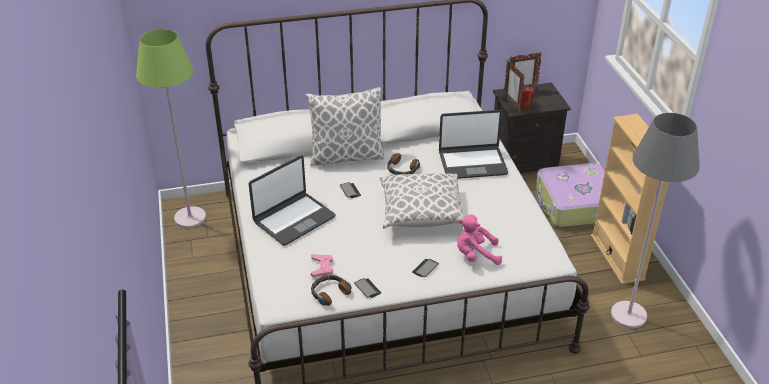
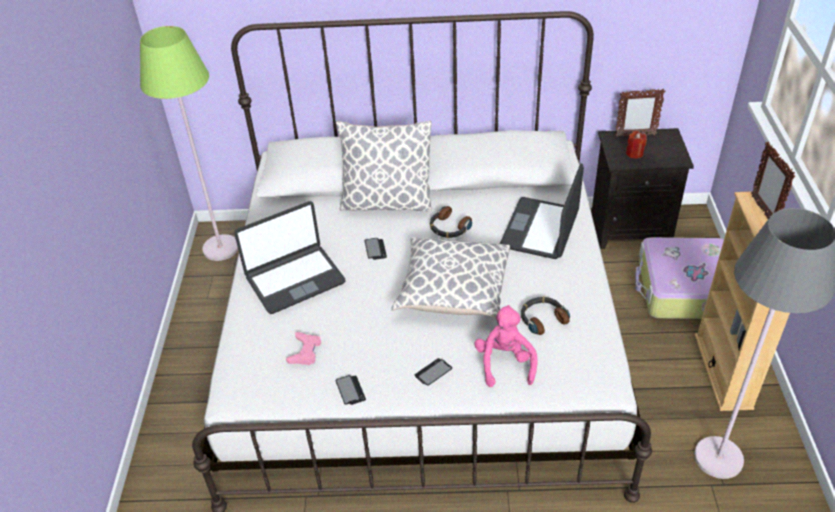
camera: 15 degrees right, 5 degrees up
(329, 292) = (302, 389): headphones -> headphones (542, 318)
(472, 163) = (541, 229): laptop -> laptop turned 105 degrees clockwise
(475, 255) = (505, 363): pink plush toy -> pink plush toy turned 75 degrees clockwise
(512, 103) = (617, 152): picture frame -> picture frame (763, 212)

